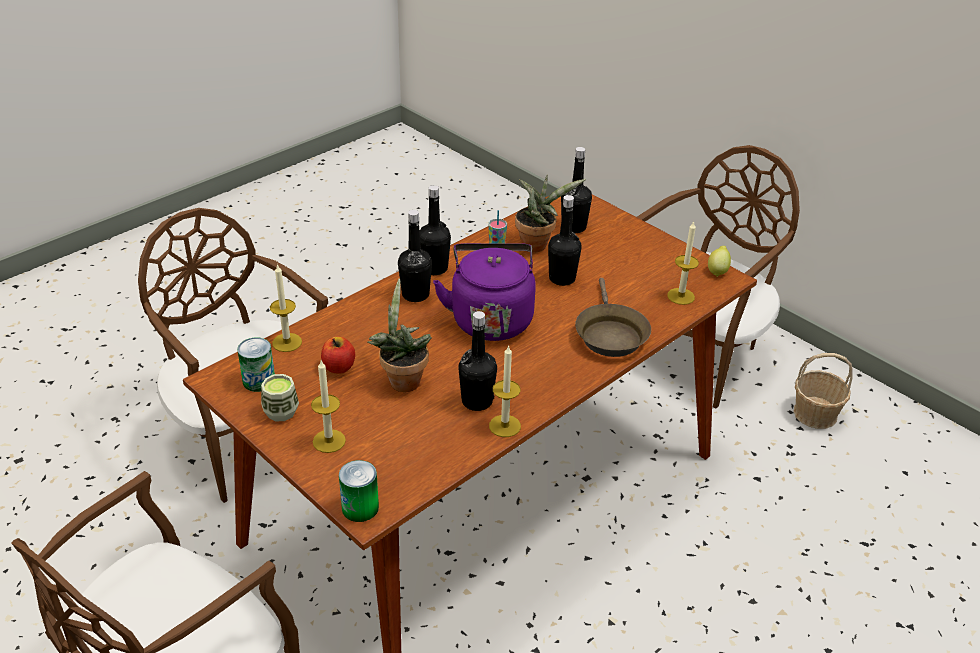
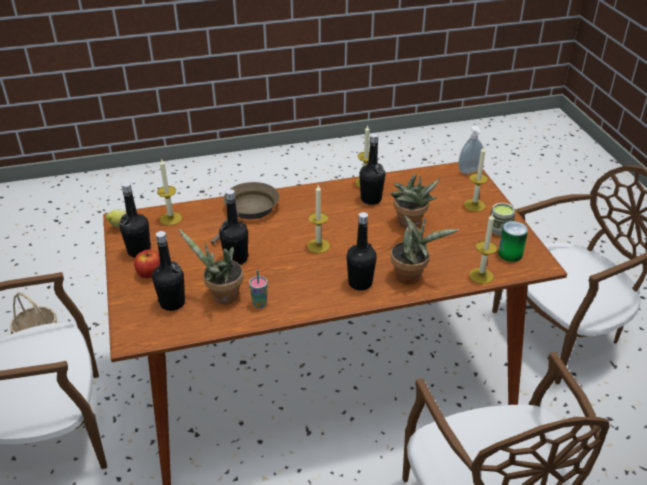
camera: 150 degrees left, 0 degrees up
(339, 367) = (449, 246): apple -> apple (150, 273)
(360, 508) = (469, 171): can -> soap dispenser
(365, 318) = (411, 276): none -> potted plant
(434, 268) = (327, 302): black bottle -> black bottle (139, 251)
(490, 318) = (318, 246): purple kettle -> candle

